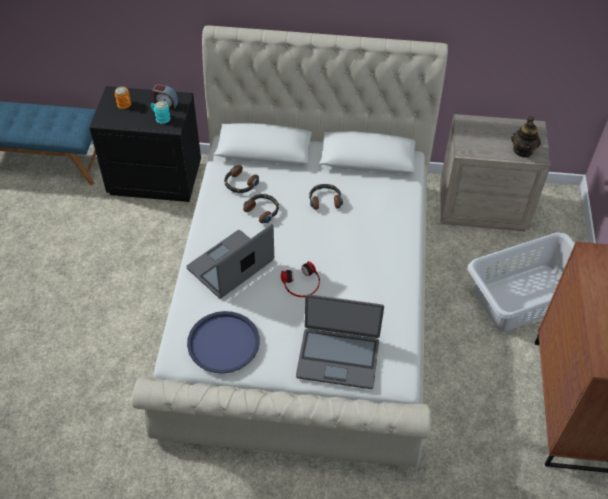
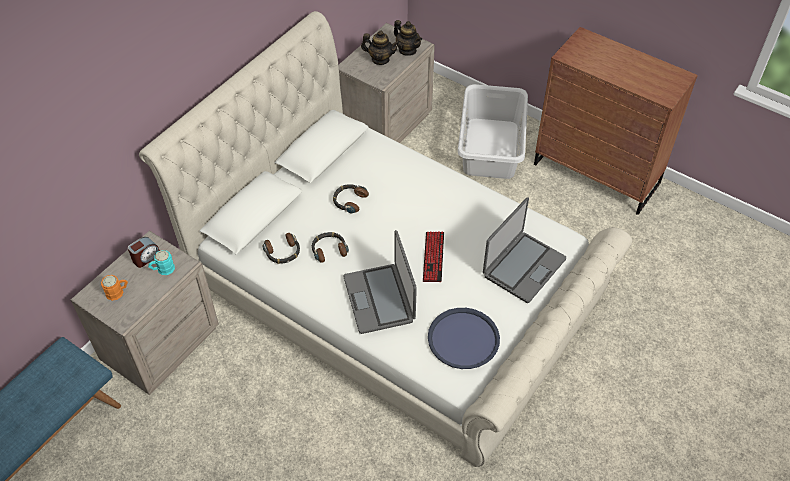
camera: 60 degrees left, 0 degrees up
(155, 178) = (160, 344): black nightstand -> beige nightstand
(301, 283) = (433, 257): headphones -> keyboard
(492, 138) = (380, 59): none -> teapot

